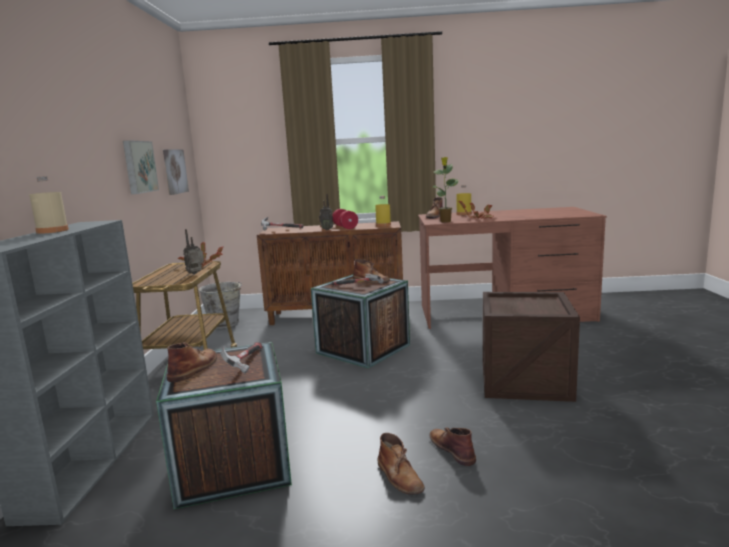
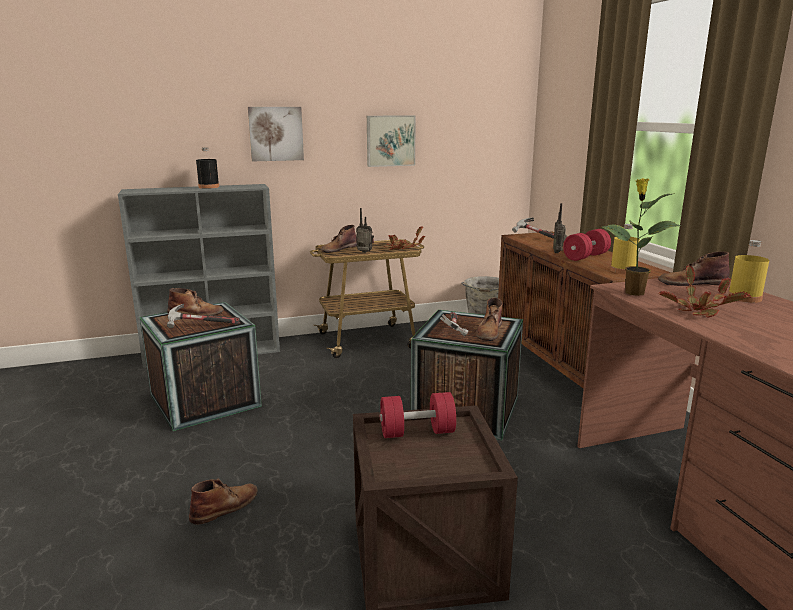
camera: 70 degrees right, 5 degrees up
(52, 231) = (209, 187): beige bottle -> black bottle
(174, 171) = (469, 146): picture -> picture (276, 133)
(399, 477) = (177, 481): brown boot -> brown boot (338, 248)
(507, 307) = (417, 432): none -> red dumbbell

